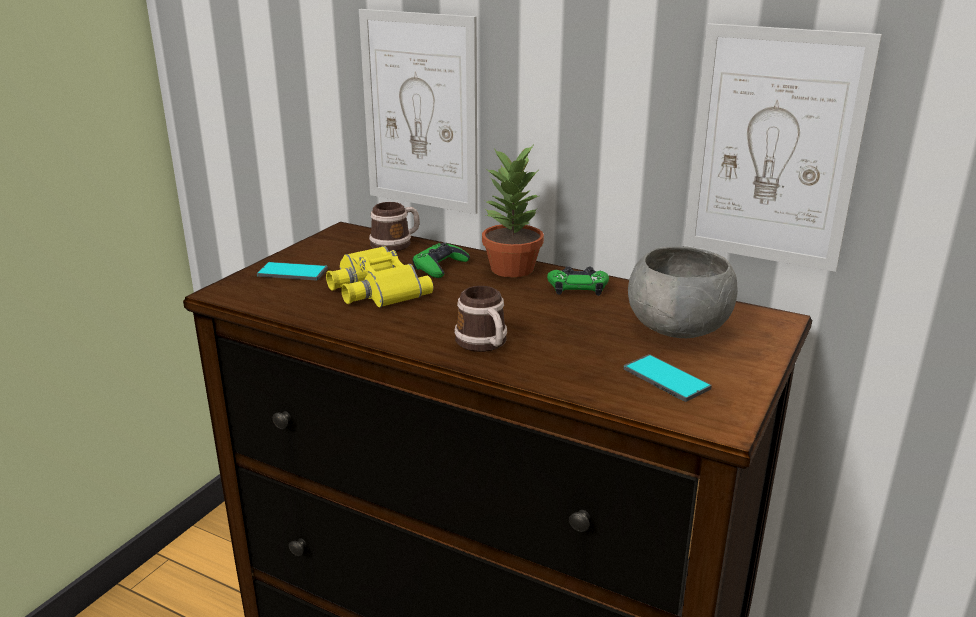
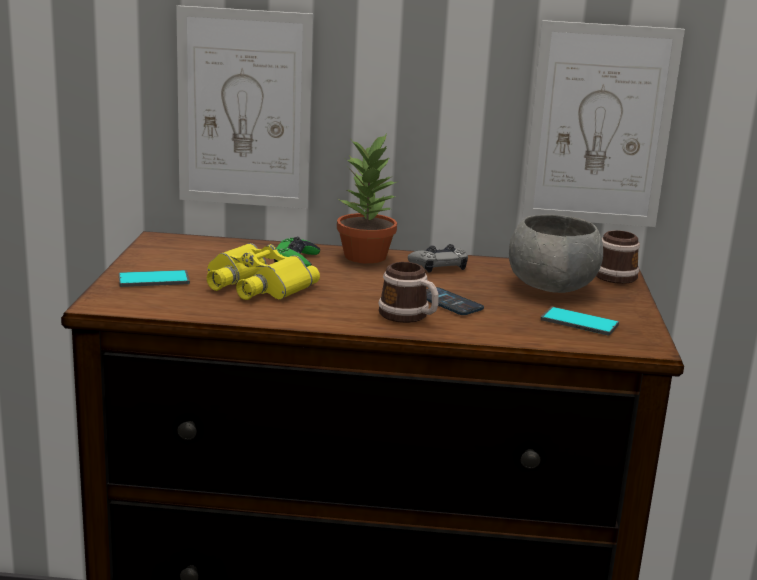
camera: 25 degrees left, 5 degrees down
(396, 244) = (229, 246): mug -> mug (617, 275)
(543, 333) = (449, 302): none -> phone
(578, 287) = (439, 265): green game controller -> grey game controller

